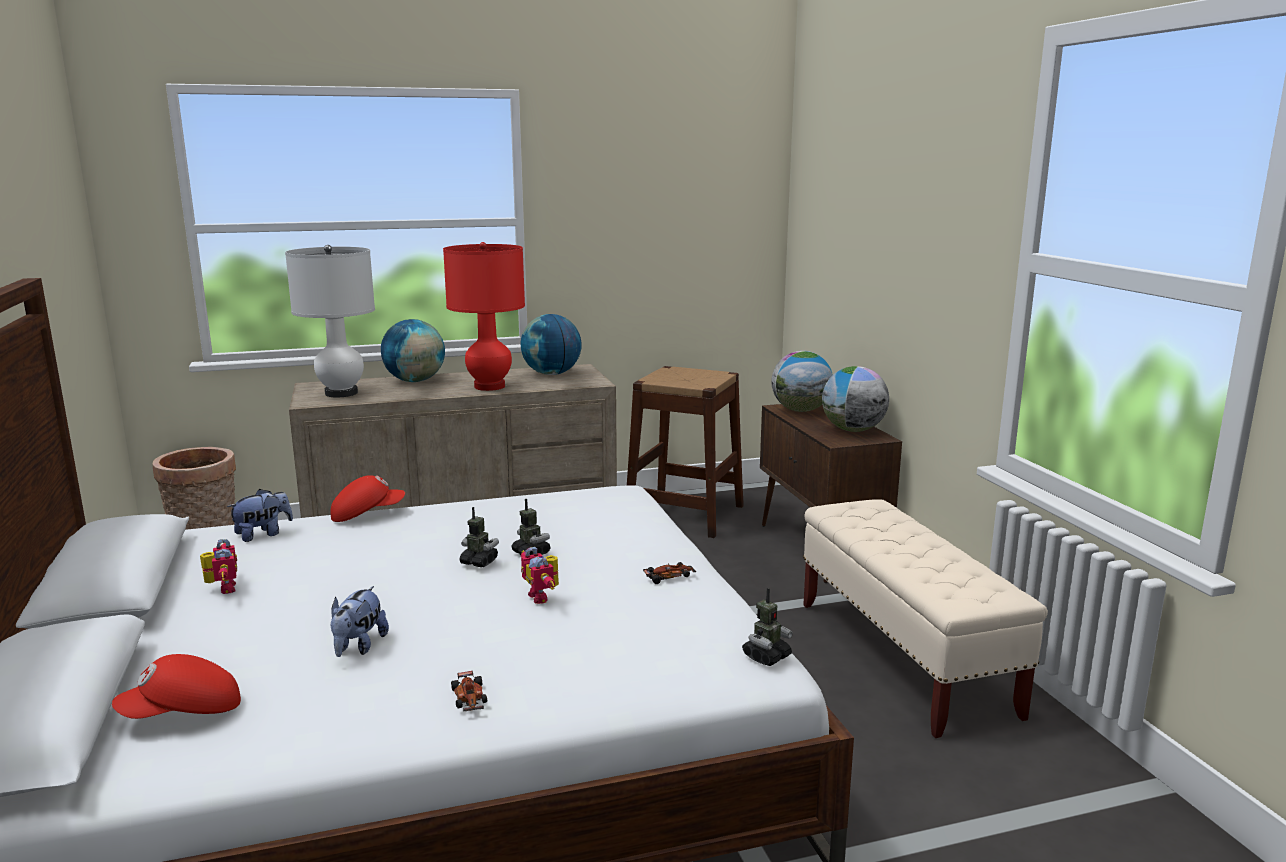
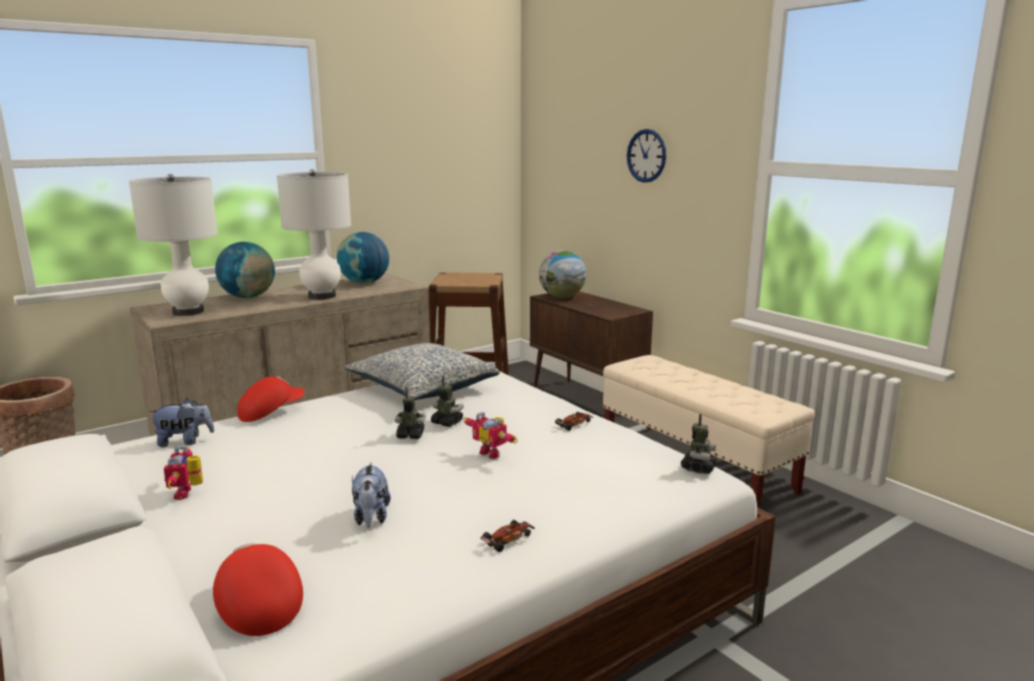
camera: 20 degrees left, 0 degrees up
(183, 714) = (256, 605): red cap -> red cap turned 105 degrees clockwise
(222, 589) = (188, 493): toy robot -> toy robot turned 150 degrees counterclockwise
(263, 534) = (184, 441): plush toy -> plush toy turned 45 degrees clockwise
(468, 699) = (508, 540): toy car -> toy car turned 90 degrees counterclockwise
(489, 387) = (322, 296): red table lamp -> white table lamp
(541, 508) = (421, 388): none -> pillow
(853, 430) = (612, 307): globe -> none
(906, 234) = (646, 156): none -> wall clock

